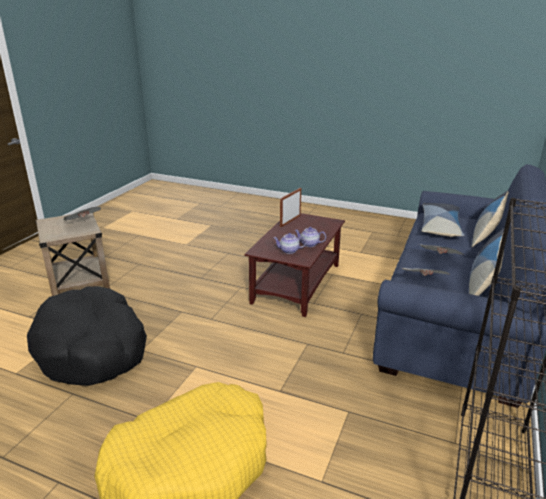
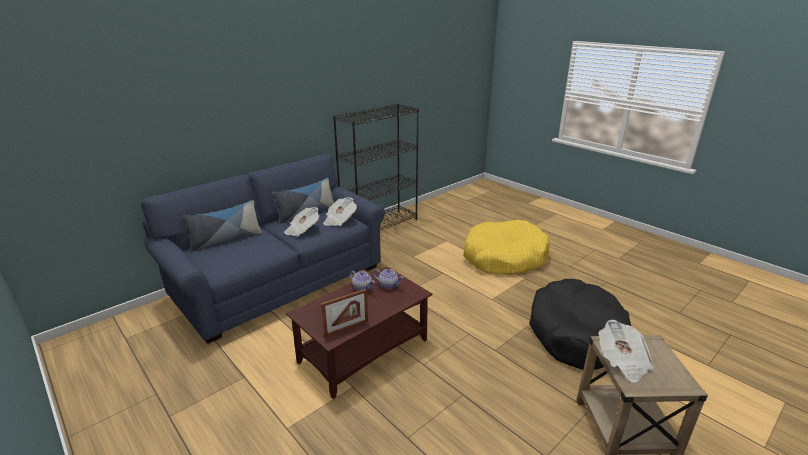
camera: 155 degrees left, 0 degrees up
(440, 226) = (242, 255): pillow -> none

